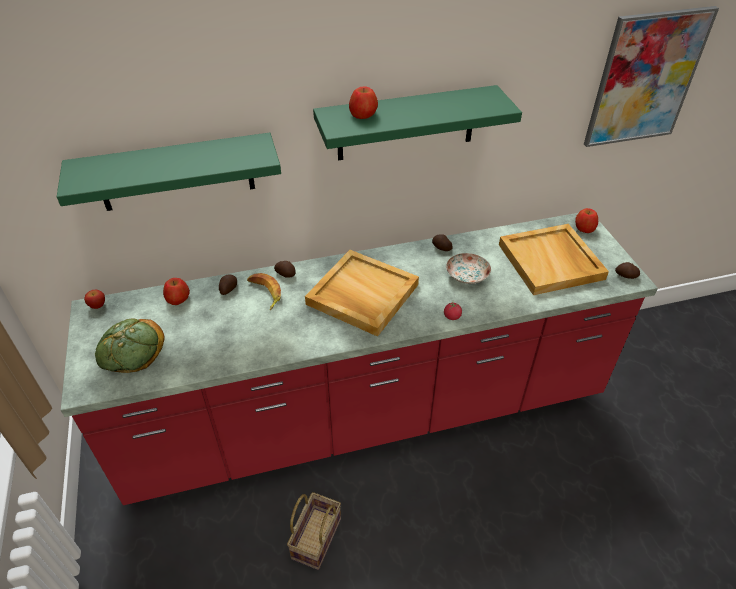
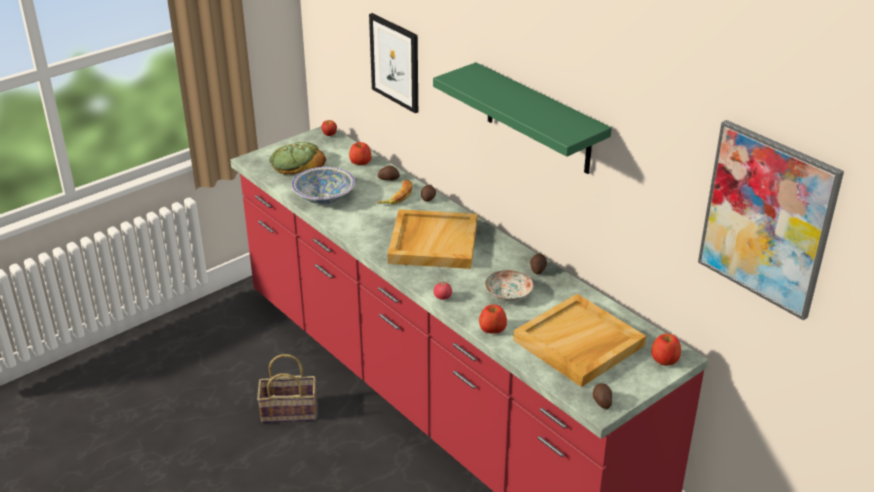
camera: 65 degrees right, 10 degrees down
(176, 172) = (395, 62): green shelf -> picture
(221, 347) = (324, 197): none -> bowl
(363, 114) = (485, 82): apple -> apple (492, 328)

